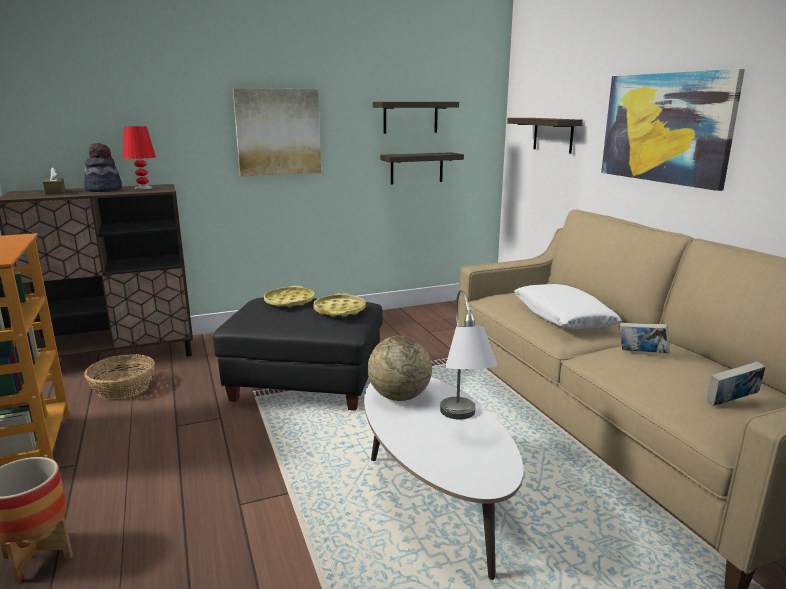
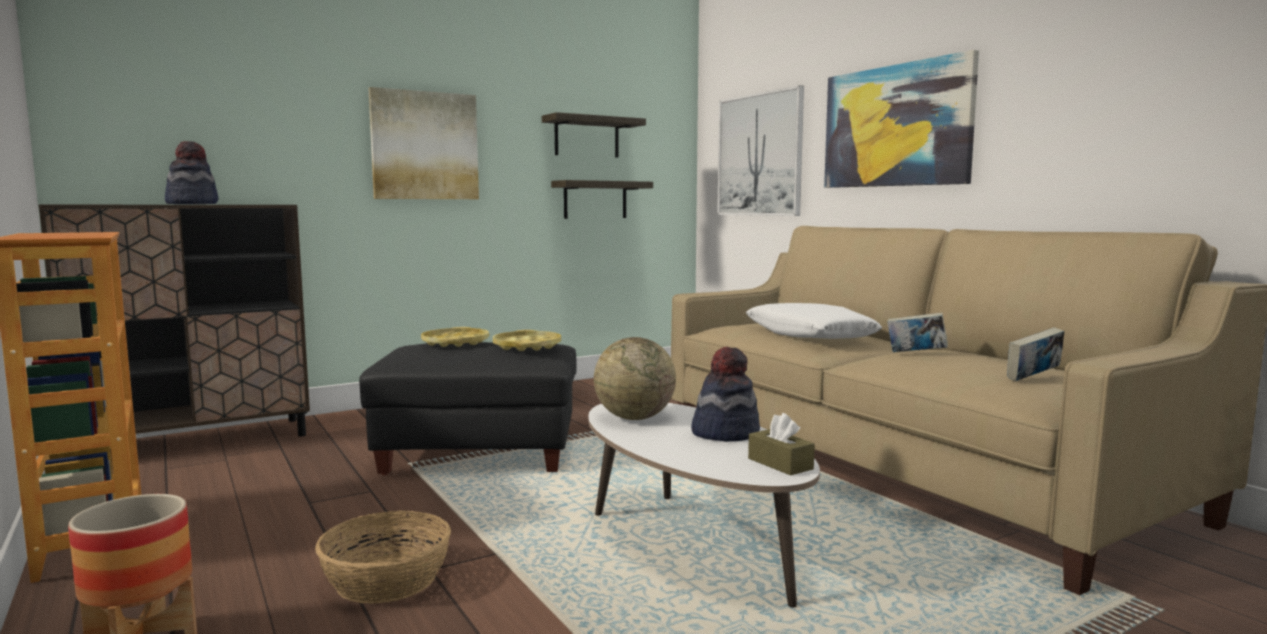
camera: 10 degrees left, 10 degrees down
(55, 192) = (123, 204): brown tissue box -> brown tissue box (780, 464)
(123, 388) = (214, 471): basket -> basket (386, 580)
(143, 188) = (248, 204): red table lamp -> none
(463, 423) = (725, 433): grey table lamp -> hat
(553, 135) = (759, 155): shelf -> picture

